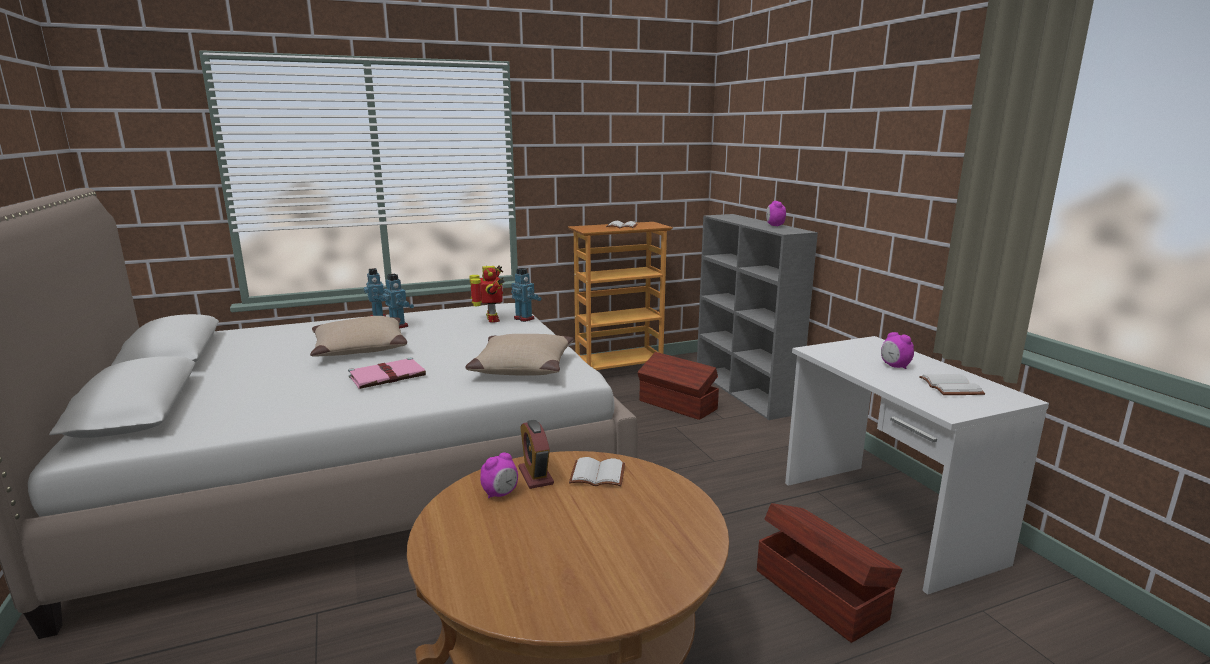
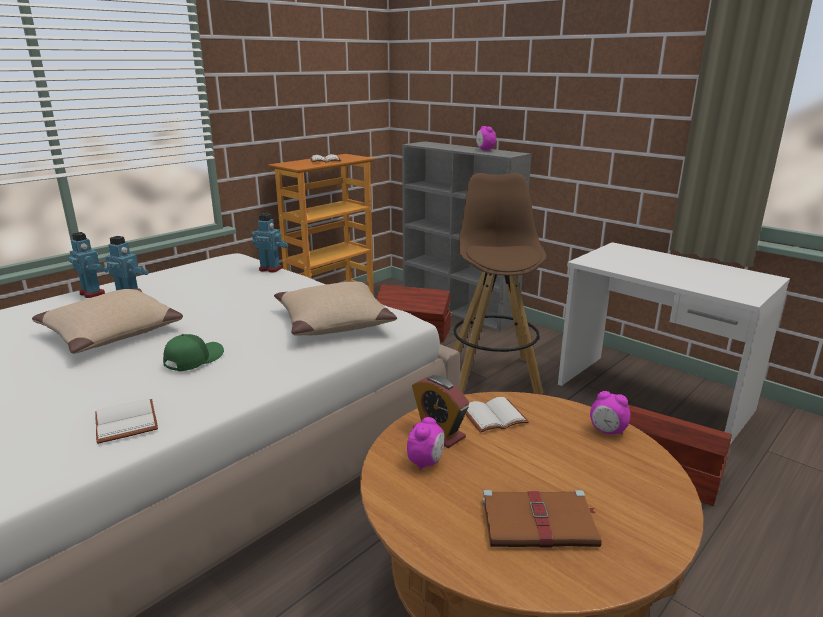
camera: 25 degrees left, 5 degrees up
(388, 376) = (193, 359): pink book -> green cap
(491, 320) = (235, 275): toy robot -> none
(537, 563) = (540, 523): none -> brown book
(723, 459) = (493, 375): none -> brown stool
(894, 366) = (661, 266): alarm clock -> alarm clock (607, 431)
(952, 387) = (720, 277): white book -> white book (128, 422)

